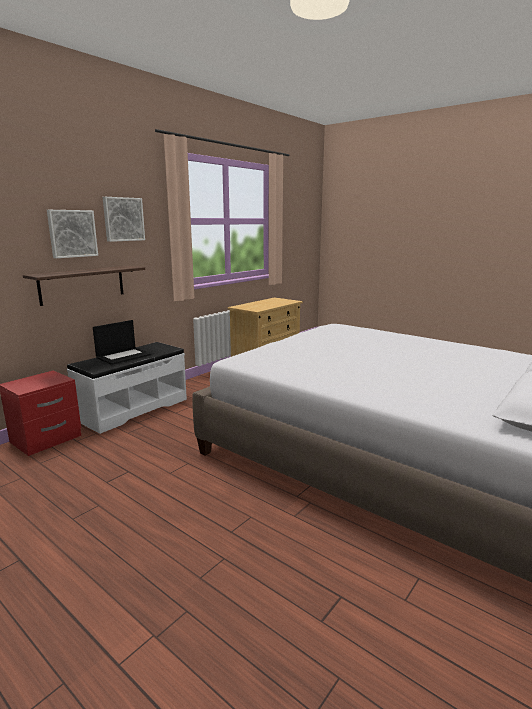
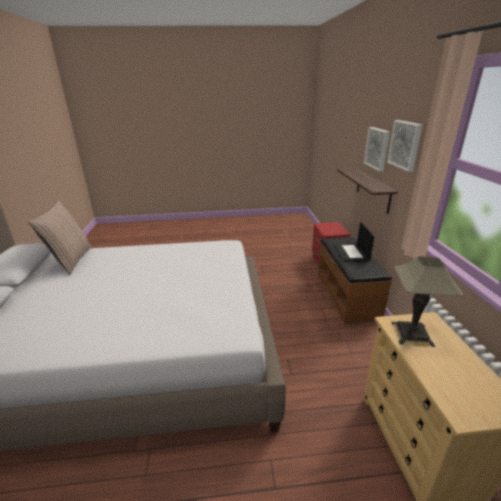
camera: 135 degrees right, 10 degrees up
(133, 409) = (347, 295): white bench -> brown bench
(258, 307) = (412, 334): none -> table lamp
(460, 403) = (70, 260): none -> pillow

